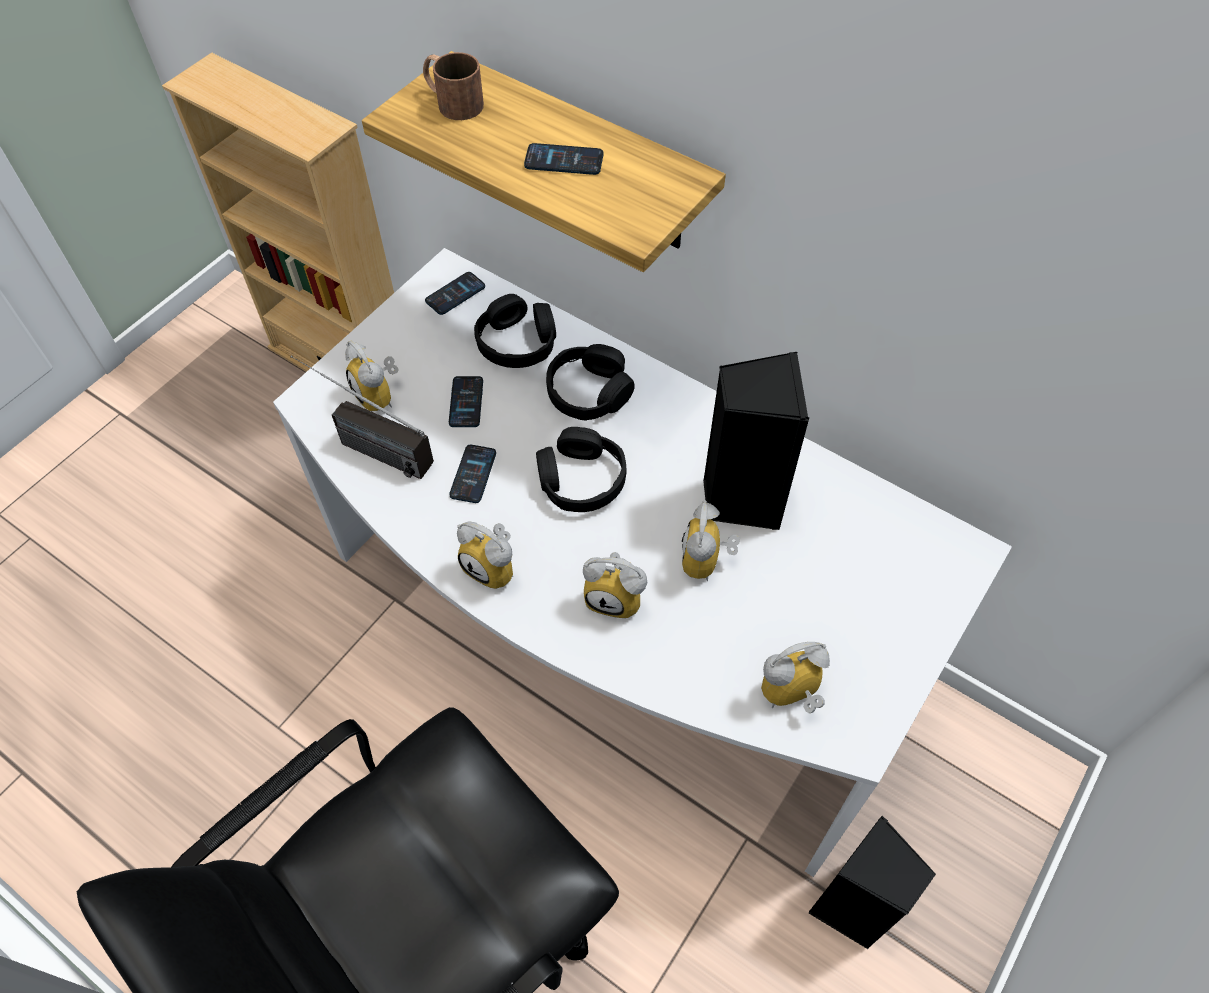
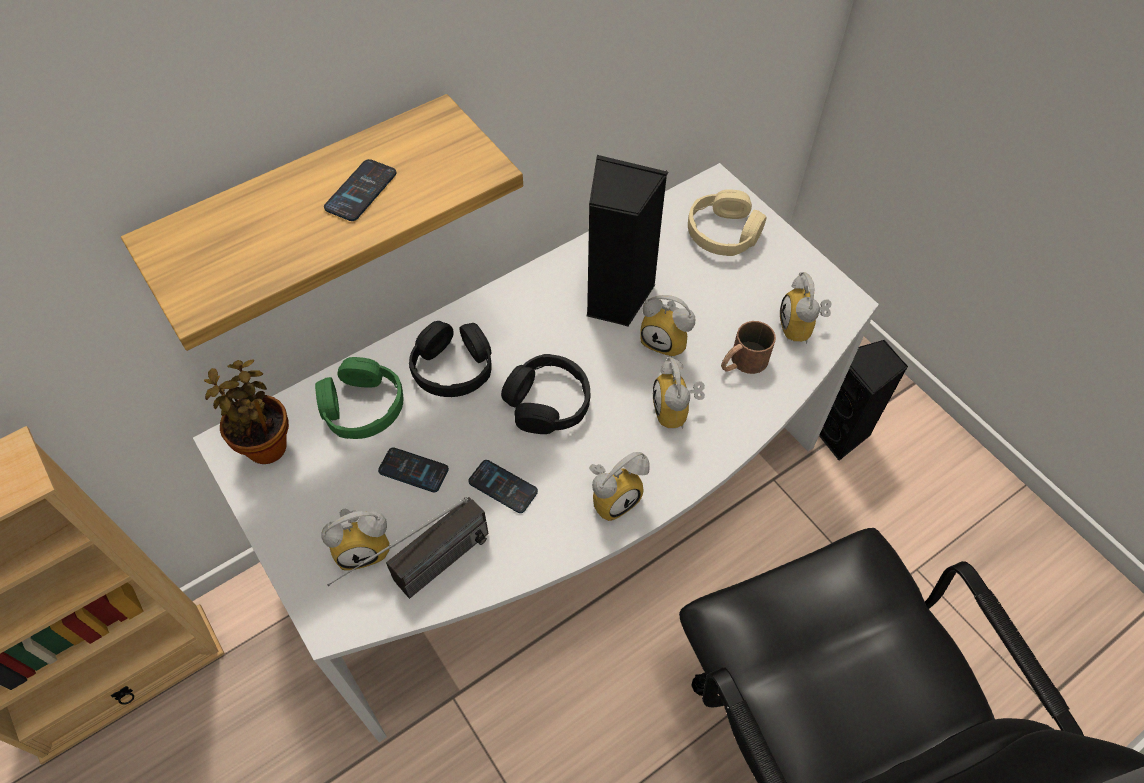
camera: 70 degrees left, 0 degrees up
(452, 101) = (209, 253): brown mug -> brown mug (742, 362)
(455, 294) = (266, 443): phone -> potted plant
(517, 342) = (362, 407): black headphones -> green headphones
(616, 597) = (677, 412): alarm clock -> alarm clock turned 135 degrees clockwise
(896, 579) = (723, 233): none -> beige headphones

